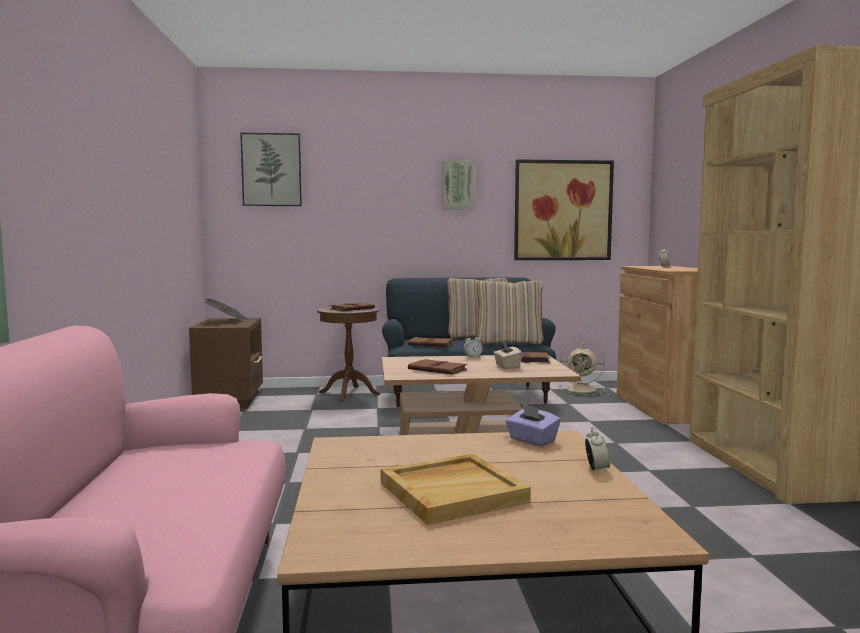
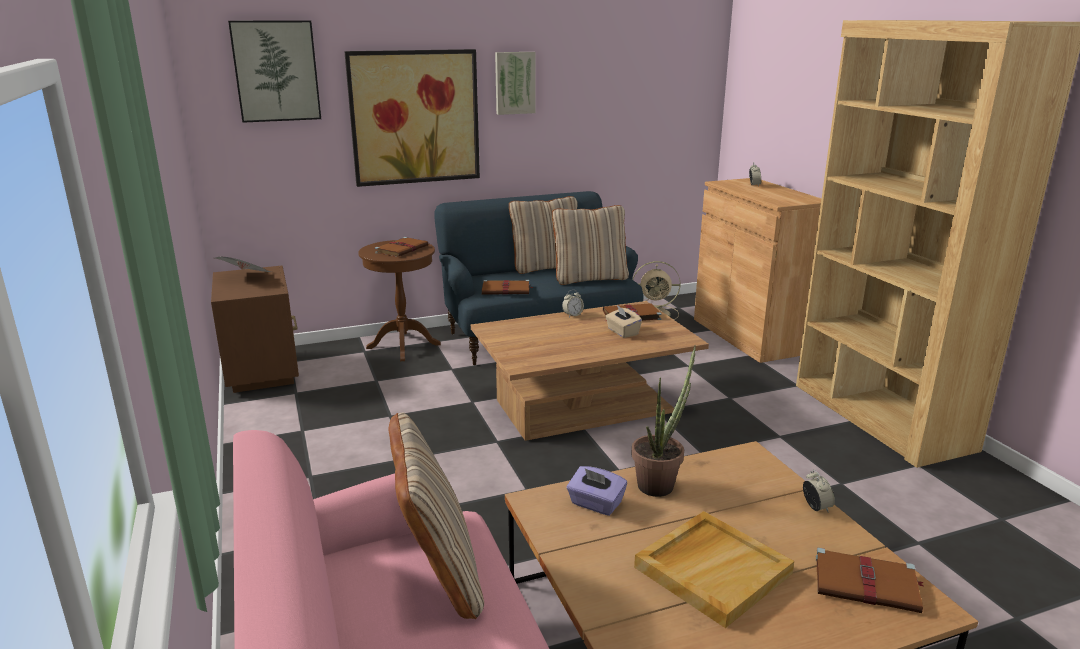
camera: 15 degrees left, 15 degrees up
(204, 464) = (438, 573): none -> beige pillow
(438, 369) = (554, 347): brown book -> brown book (868, 584)
(457, 443) = (660, 483): none -> potted plant
(532, 440) = (727, 466): purple tissue box -> purple tissue box (595, 504)
(562, 210) = (632, 109): picture -> picture (414, 117)

